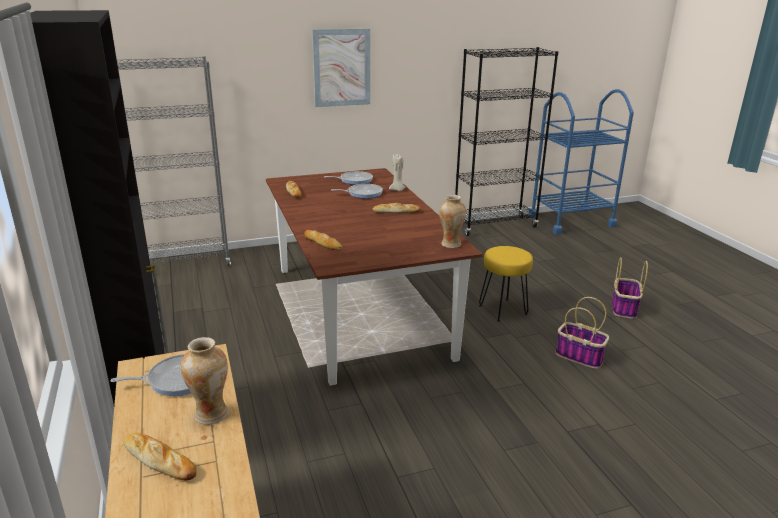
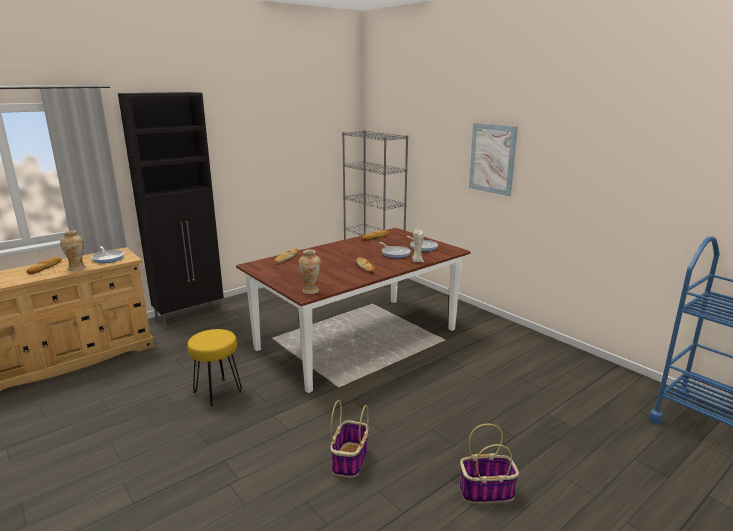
camera: 70 degrees right, 5 degrees down
(494, 226) = (608, 374): black bookcase -> none
(502, 310) = (410, 403): yellow stool -> yellow stool (217, 392)

